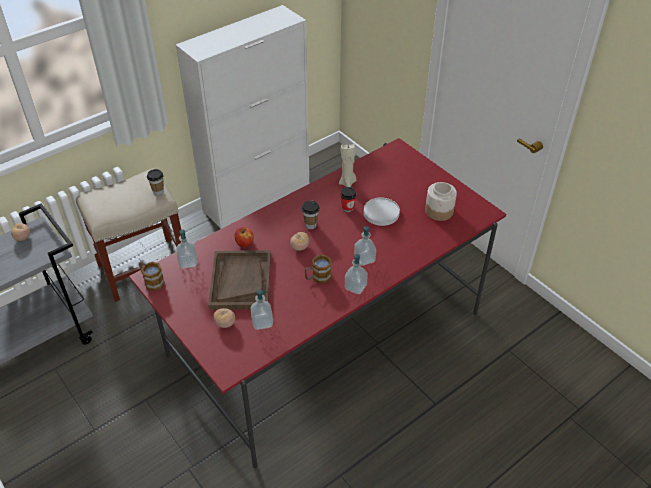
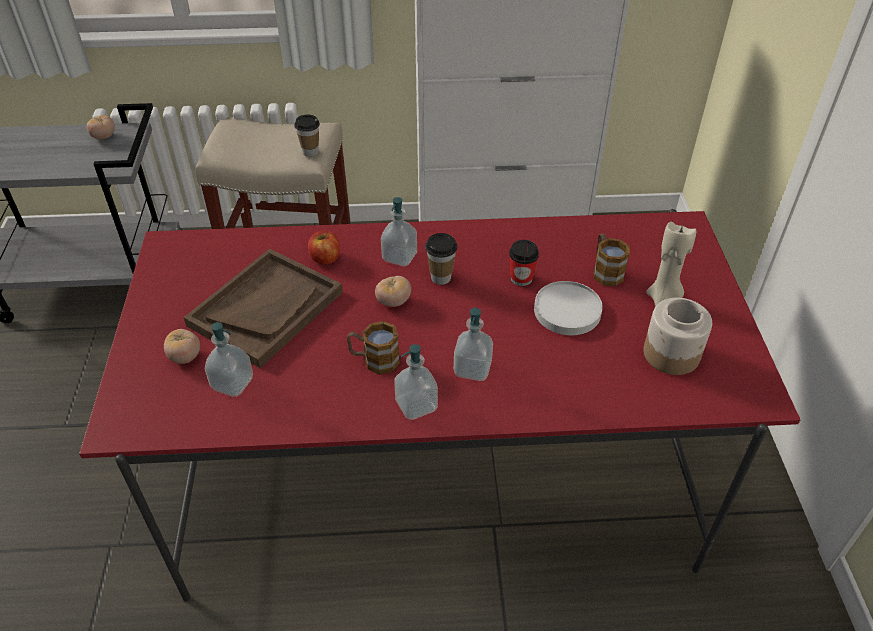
camera: 35 degrees right, 0 degrees up
(152, 281) = (162, 251): mug -> mug (605, 271)
(188, 262) = (229, 249): soap dispenser -> soap dispenser (399, 257)
(347, 183) = (556, 242): beige candle -> beige candle (663, 298)

